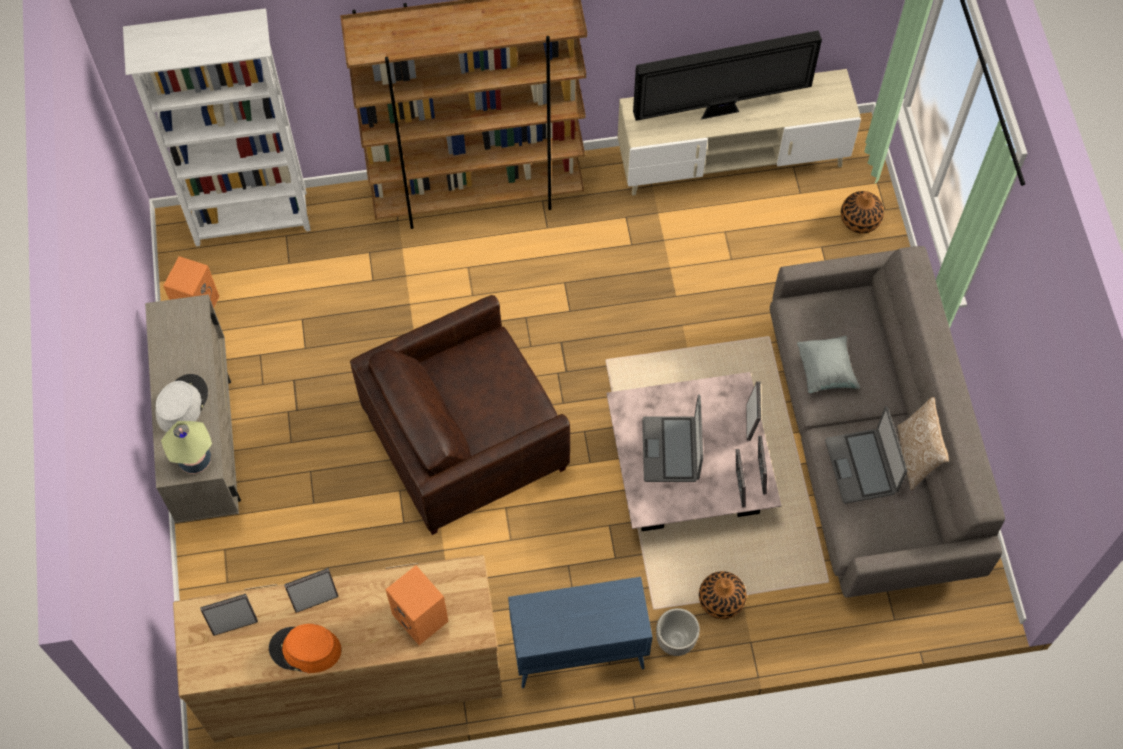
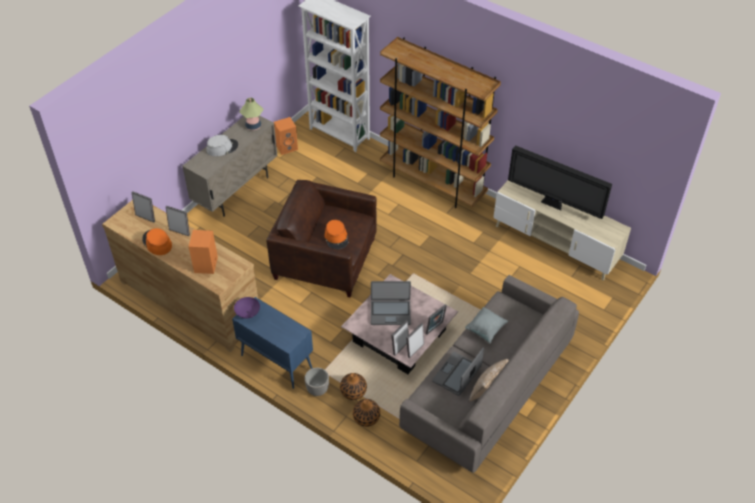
camera: 45 degrees right, 15 degrees down
(195, 460) = (204, 167): table lamp -> table lamp (253, 126)
(497, 404) = (336, 237): none -> orange hat
(529, 629) = (248, 313): none -> purple bowl
(671, 450) = (390, 312): laptop -> laptop turned 135 degrees counterclockwise
(860, 219) = (587, 305): vase -> vase (366, 417)

